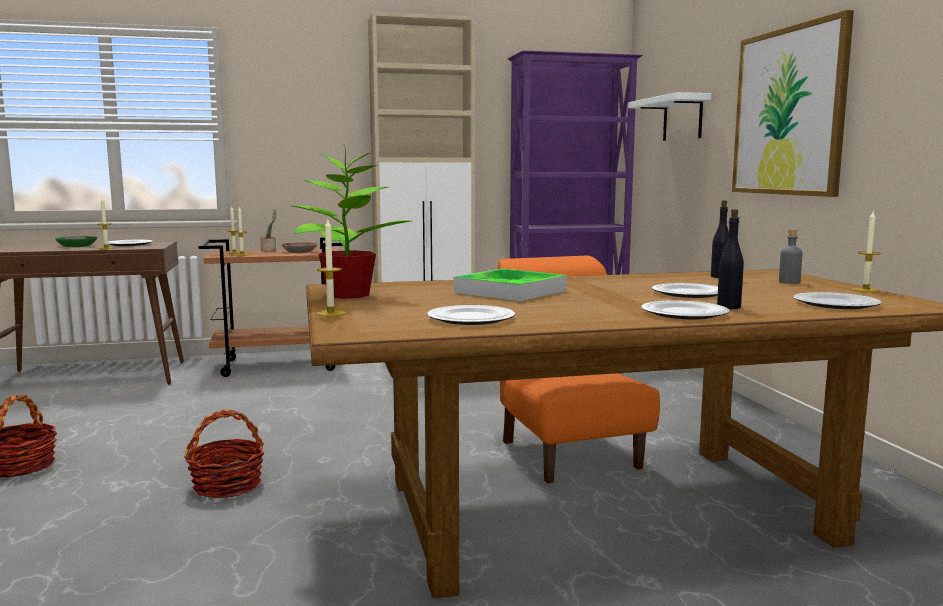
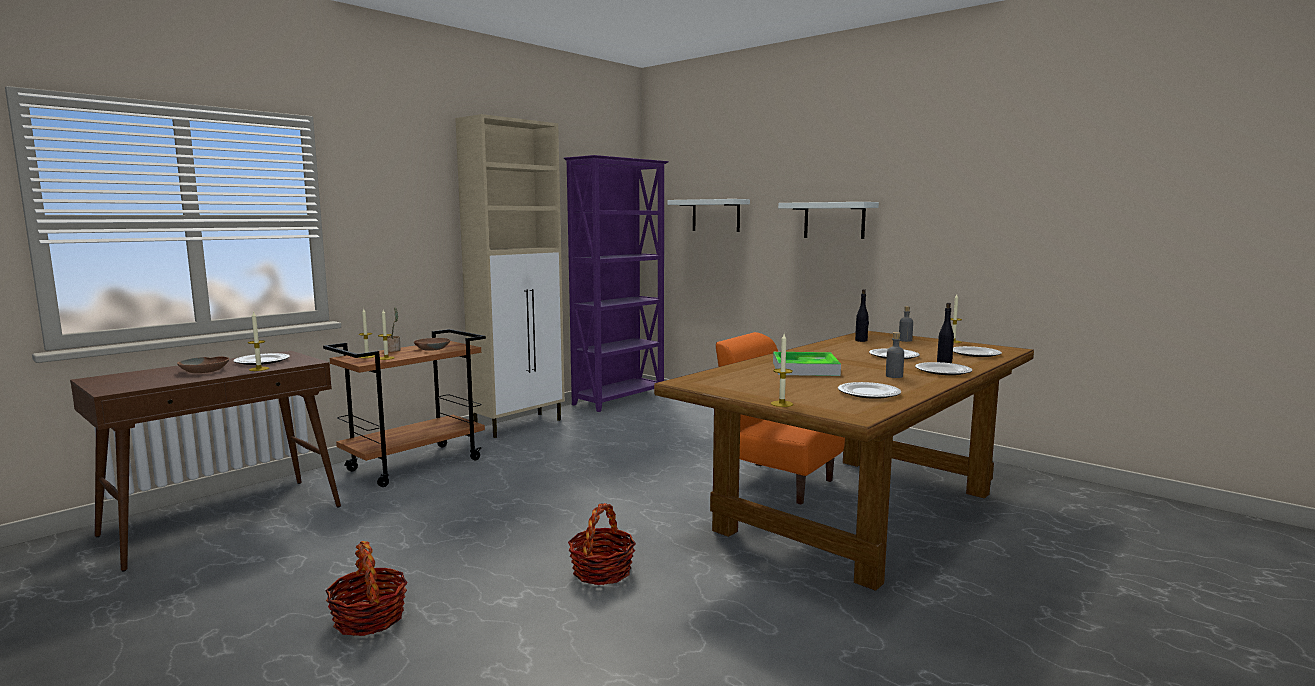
camera: 35 degrees left, 0 degrees up
(77, 246) = (205, 370): green bowl -> brown bowl
(346, 295) = (725, 387): potted plant -> none
(586, 309) = (894, 376): none -> grey bottle
(788, 112) = (834, 220): picture -> white shelf

